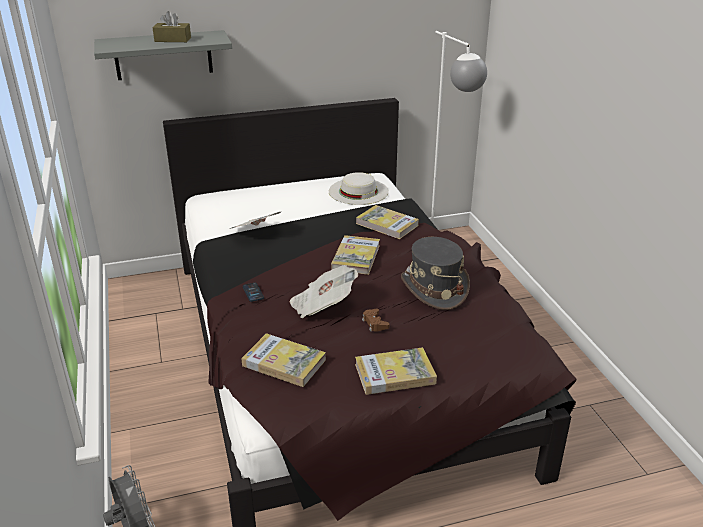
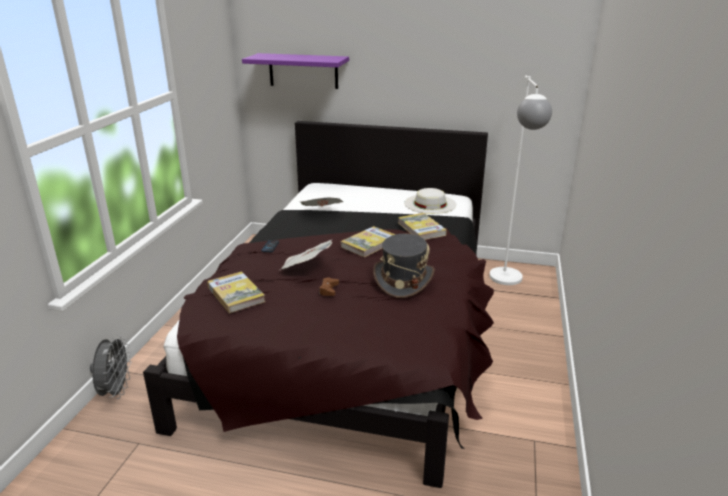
camera: 30 degrees right, 5 degrees down
(163, 55) = (303, 71): grey shelf -> purple shelf
(173, 40) = (303, 57): brown tissue box -> none
(395, 374) = (302, 327): book -> none

